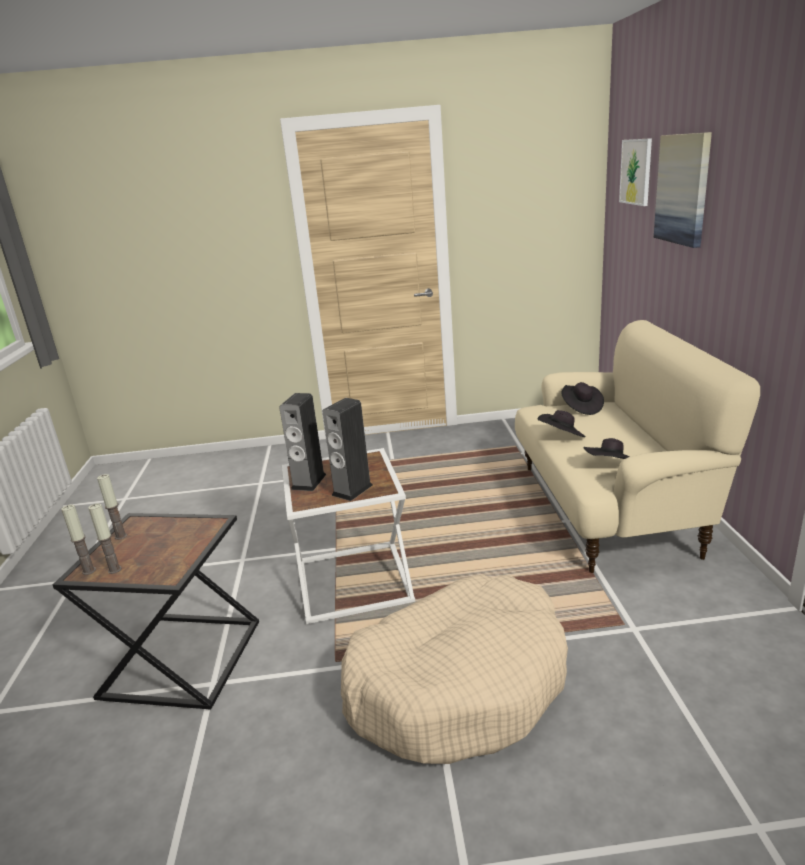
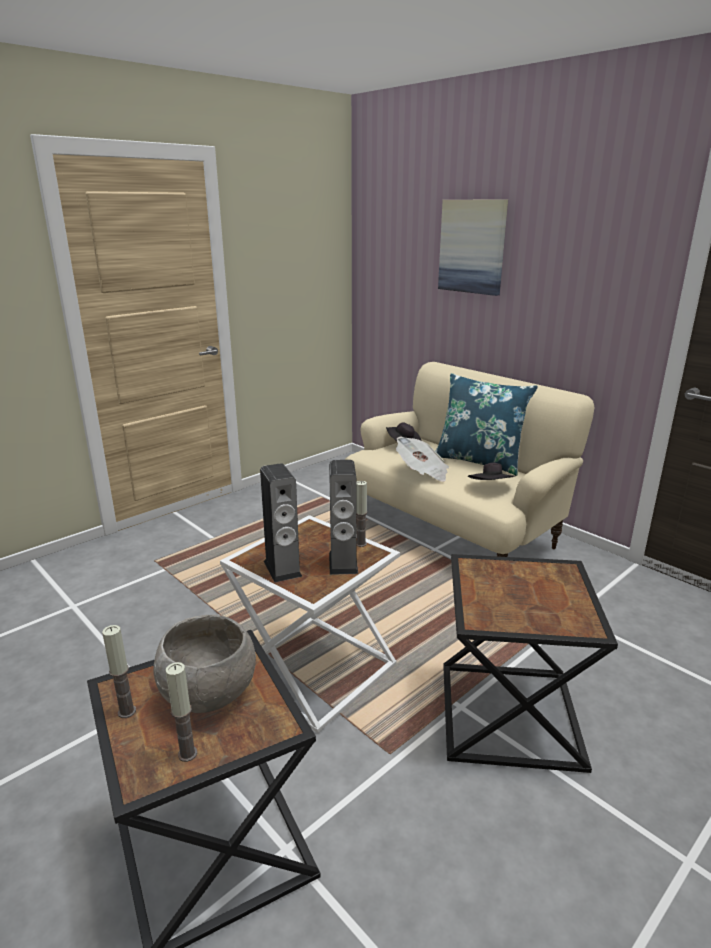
camera: 40 degrees left, 0 degrees up
(89, 571) = (149, 773): candle -> candle (361, 543)
(163, 544) = (209, 696): none -> grey bowl
(458, 683) = (512, 717): beige dog bed -> black side table
(561, 437) = (422, 473): black hat -> newspaper
(636, 172) = (401, 231): picture -> none
(641, 437) = (479, 461): none -> blue pillow

